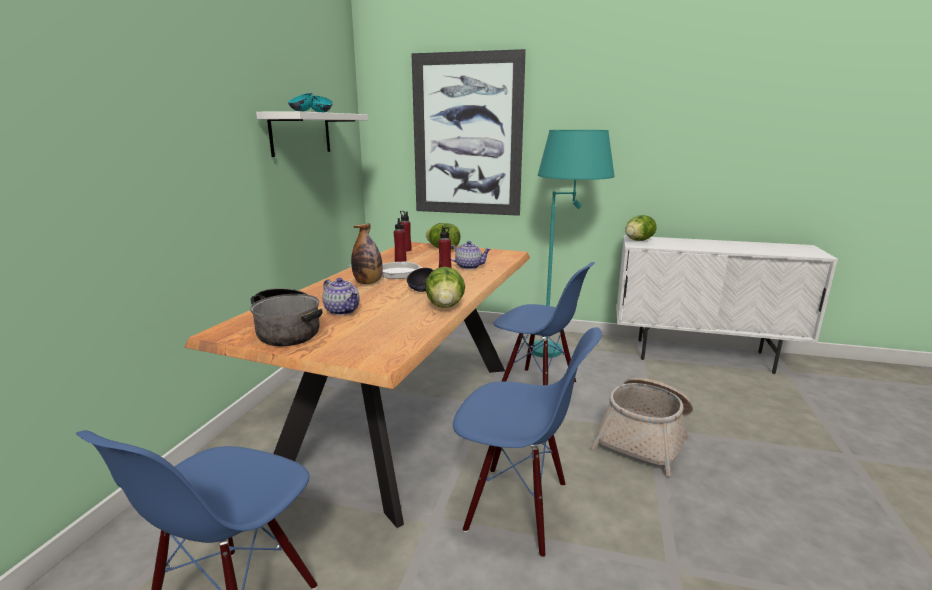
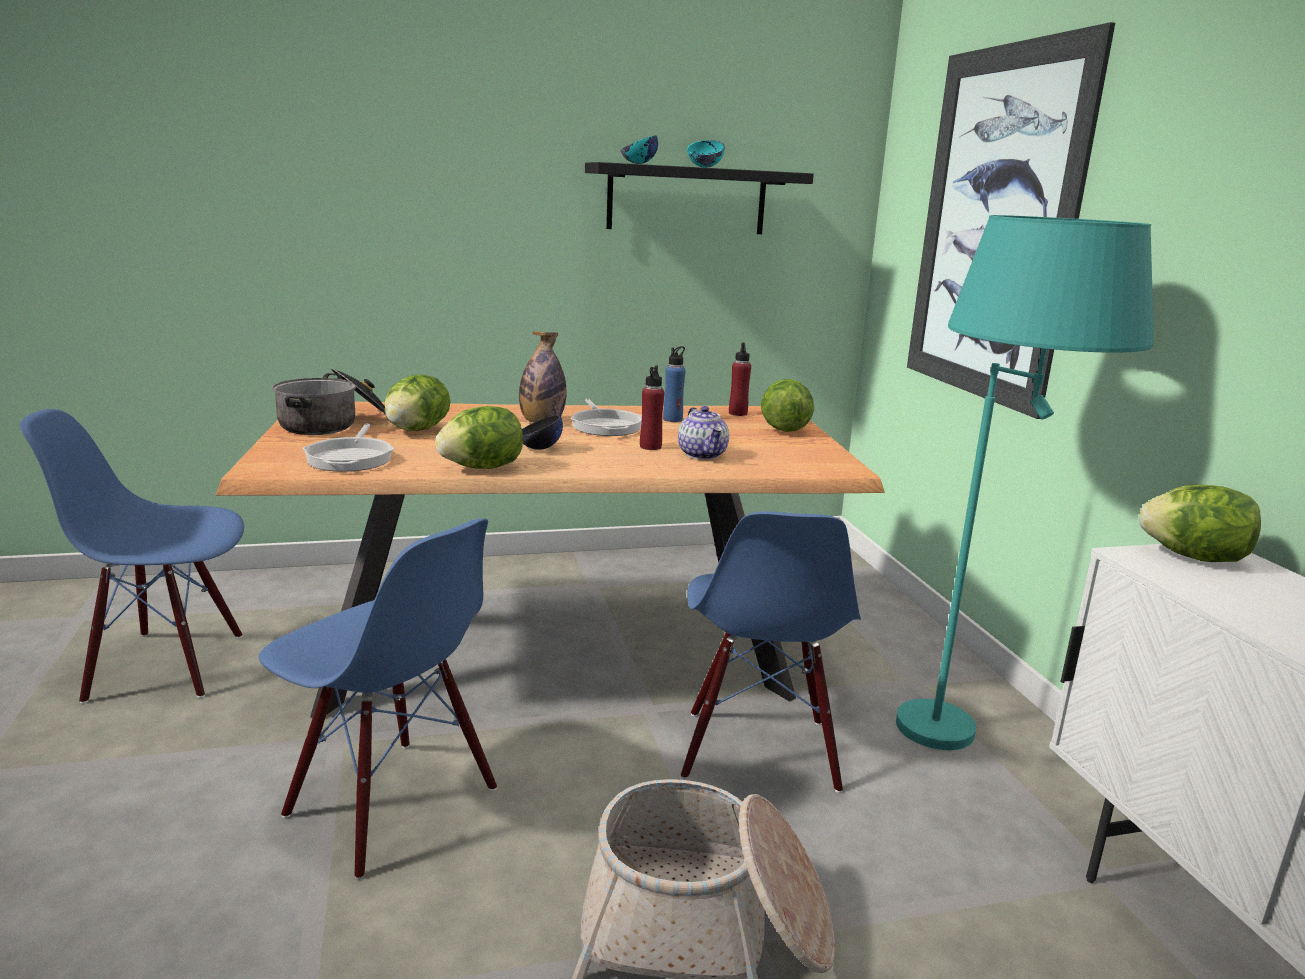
camera: 60 degrees right, 0 degrees up
(301, 133) = (687, 200): white shelf -> black shelf
(343, 311) = (417, 430): teapot -> lettuce
(386, 333) = (351, 458): none -> frying pan
(400, 261) = (672, 419): red bottle -> blue bottle
(517, 508) = (390, 804): blue chair -> blue chair turned 45 degrees counterclockwise

